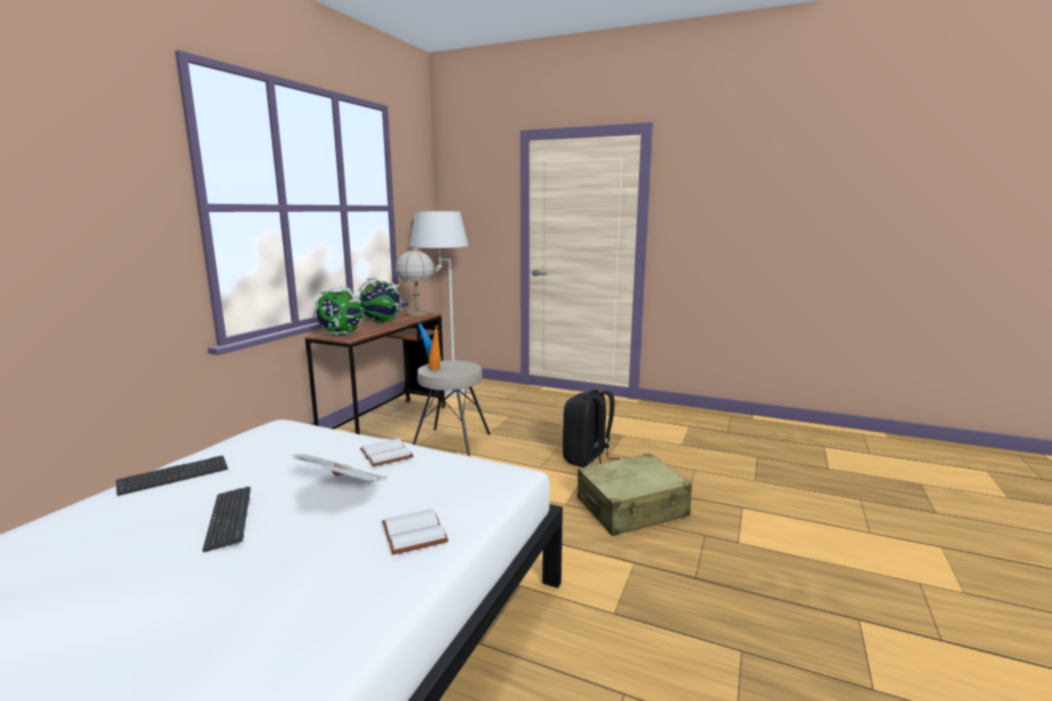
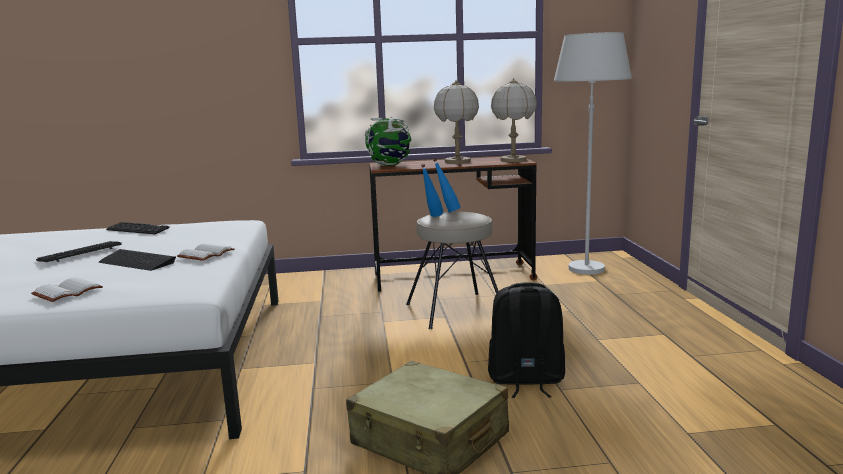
camera: 60 degrees right, 0 degrees up
(344, 489) = (137, 262): newspaper -> keyboard
(381, 322) = (457, 162): globe -> table lamp
(435, 370) = (432, 217): orange bottle -> blue bottle

